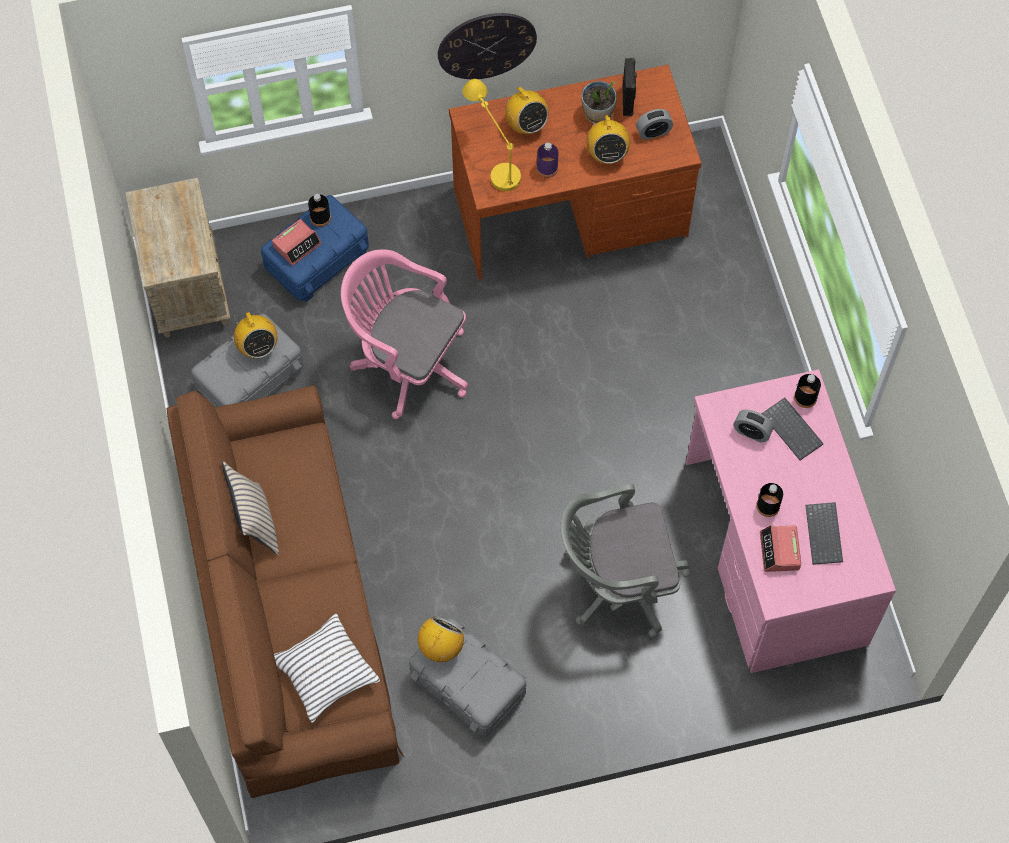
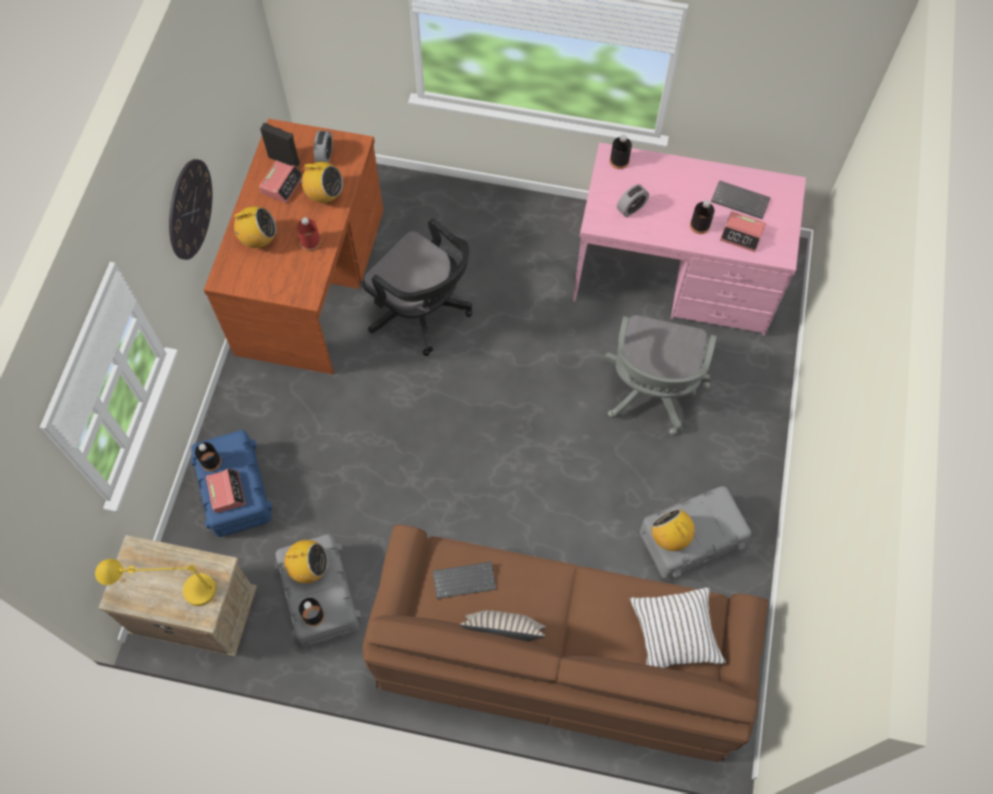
camera: 65 degrees left, 0 degrees up
(215, 371) = (313, 615): none -> black bottle
(407, 362) = (377, 461): pink office chair -> none
(492, 157) = (274, 277): yellow table lamp -> yellow table lamp (171, 591)
(547, 168) = (310, 242): purple bottle -> red bottle
(591, 328) = (422, 313): none -> black office chair
(598, 114) = (282, 185): potted plant -> alarm clock
(793, 429) = (642, 180): keyboard -> keyboard (465, 579)

